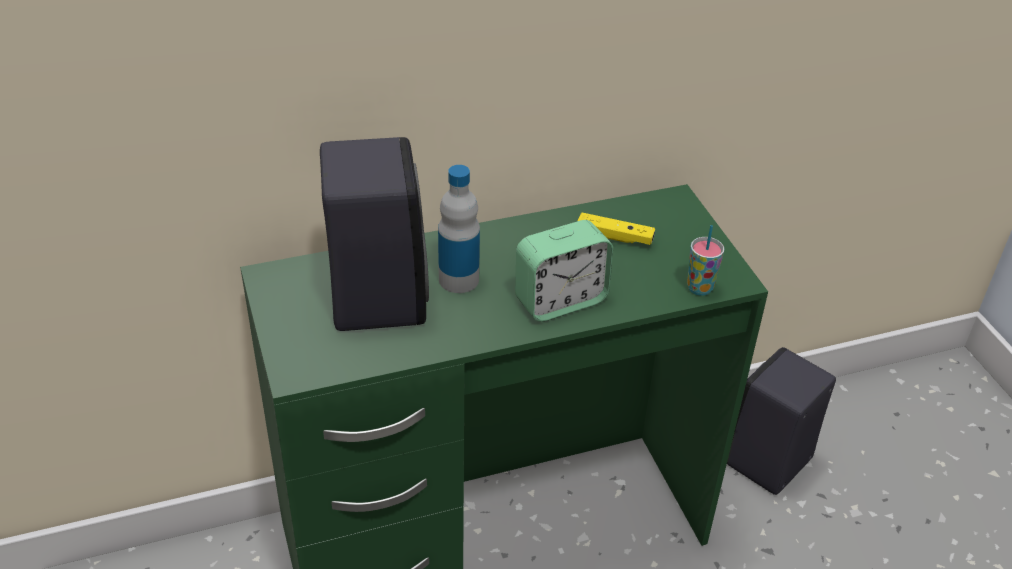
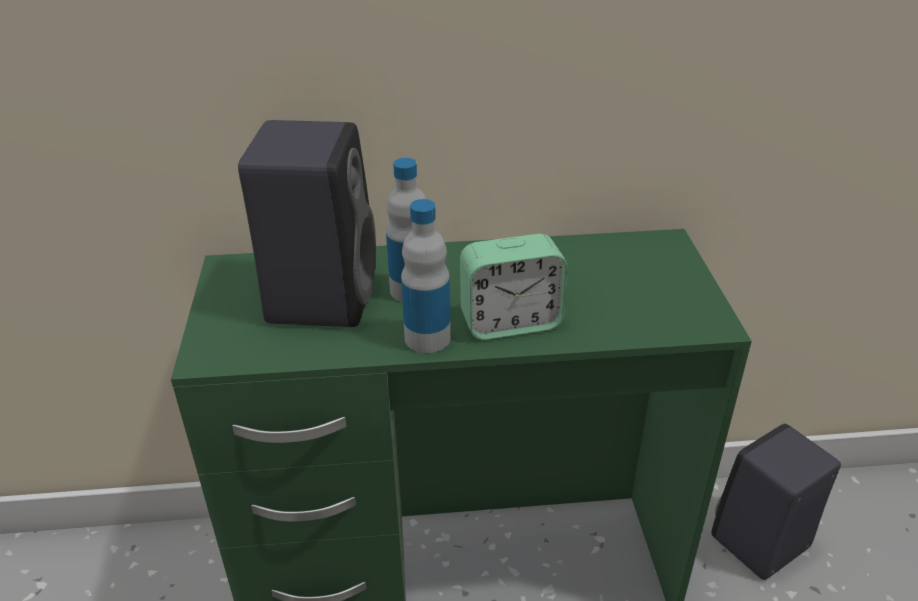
camera: 15 degrees right, 5 degrees down
(492, 326) = (427, 338): none -> bottle
(614, 237) = (590, 269): yellow game controller -> none
(699, 288) = (671, 328): cup -> none

